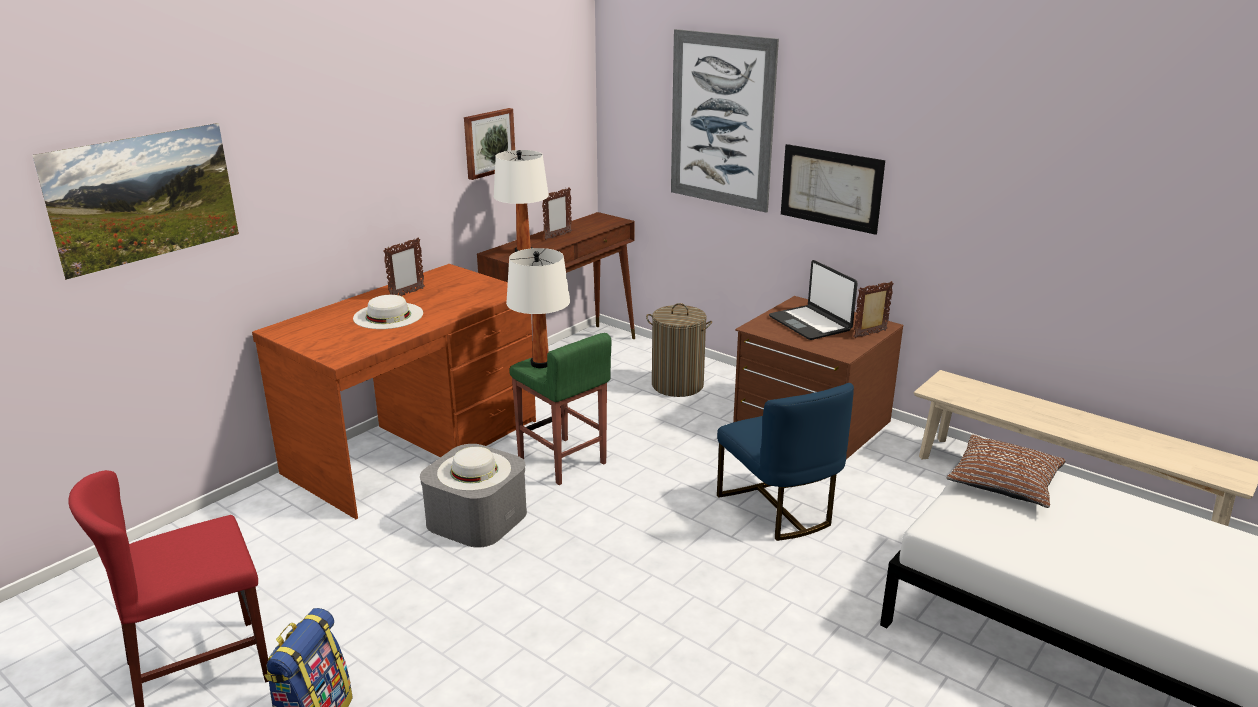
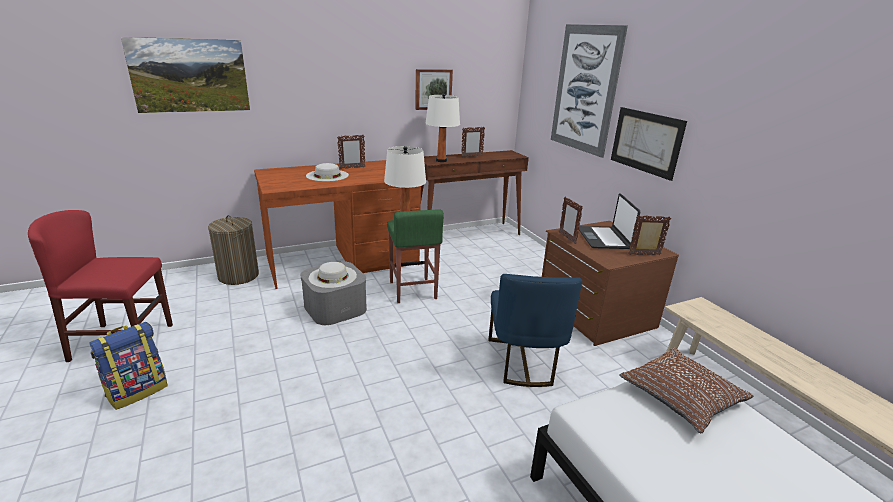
camera: 25 degrees right, 0 degrees up
(677, 385) = (522, 266): laundry basket -> laundry basket (238, 276)
(770, 333) = (567, 238): none -> picture frame

